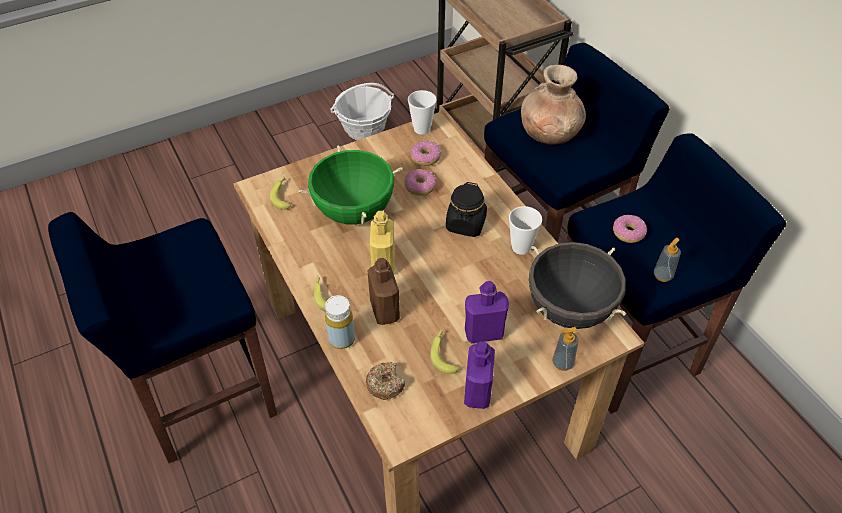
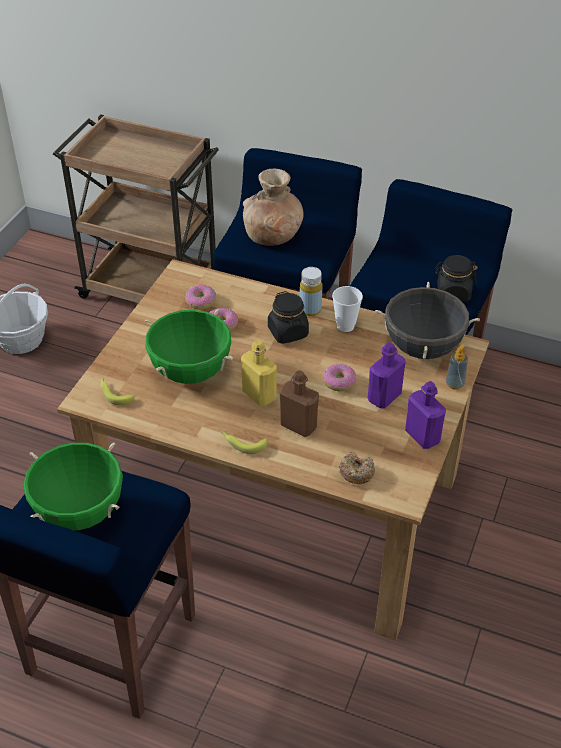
camera: 40 degrees left, 5 degrees down
(165, 273) = (80, 512): none -> green cooking pot
(341, 339) = (290, 464): yellow bottle -> yellow bottle (310, 309)
(422, 129) = (172, 281): cup -> none
(443, 353) = (372, 427): banana -> none
(628, 233) = (402, 277): donut -> donut (339, 382)
(662, 275) = (453, 293): soap dispenser -> black jar

